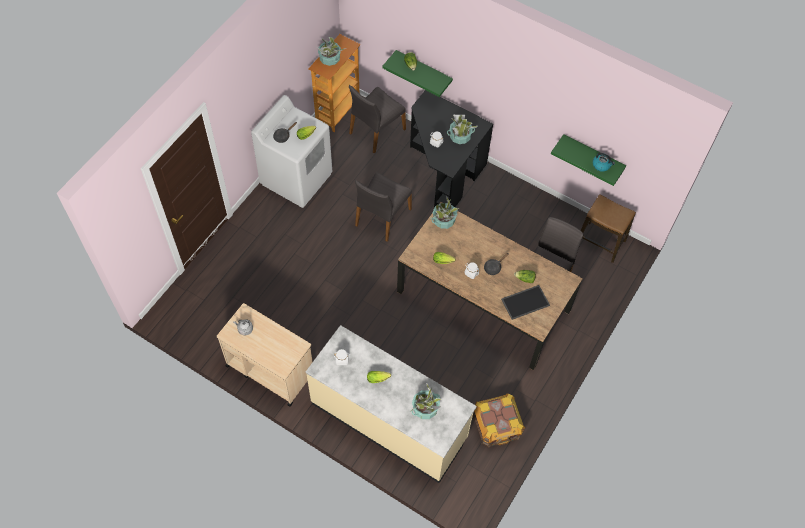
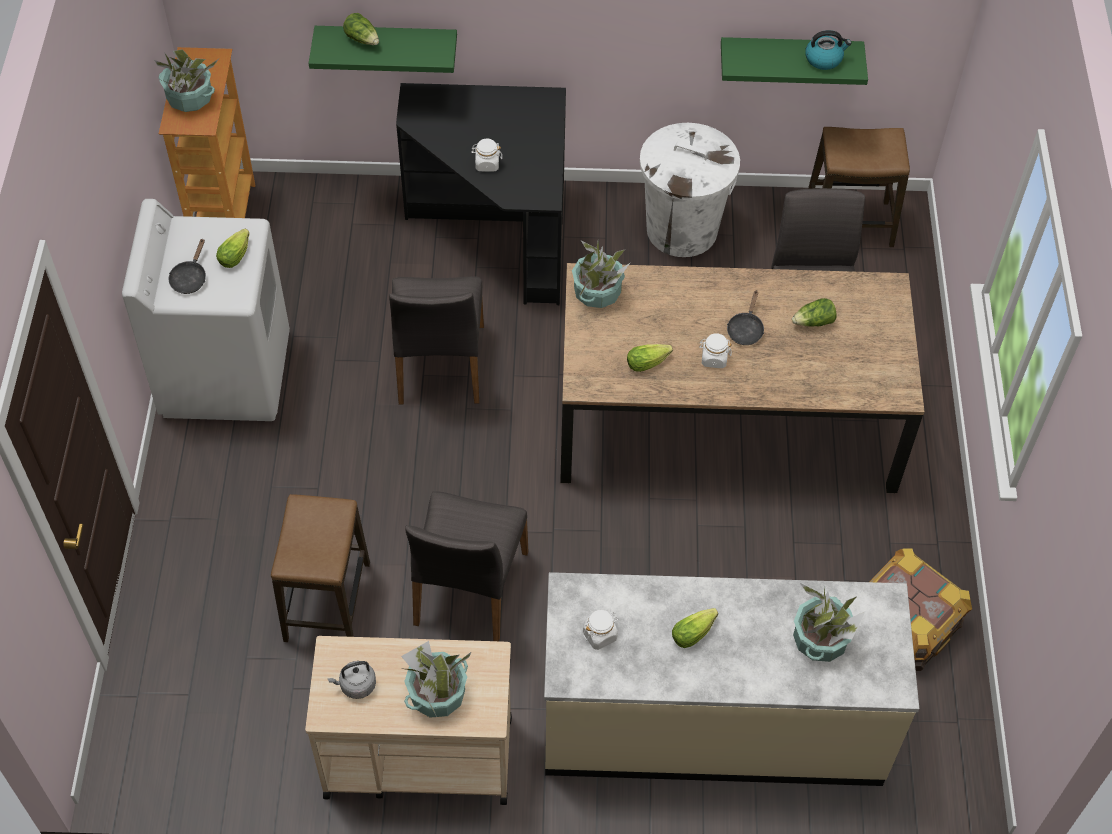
camera: 30 degrees left, 5 degrees down
(276, 291) = (327, 601): none -> stool
(376, 131) = (322, 220): grey chair -> grey chair (468, 589)
(460, 136) = (523, 135): potted plant -> potted plant (437, 694)
(524, 208) = (681, 229): none -> white trash can
(525, 301) = (843, 360): tray -> none

